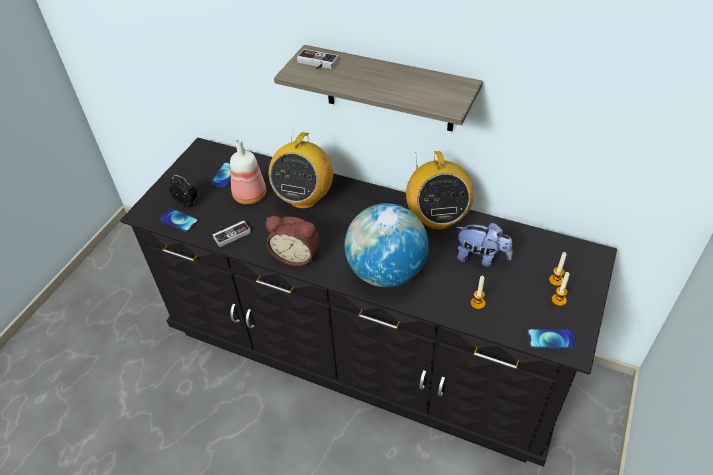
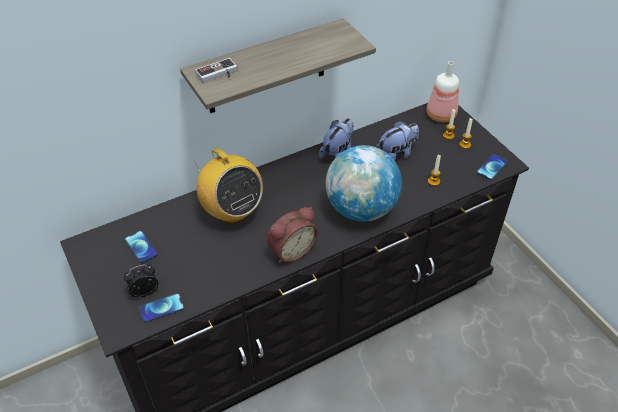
camera: 55 degrees left, 0 degrees up
(230, 233) = (219, 279): game controller -> none
(249, 196) = (188, 244): bottle -> bottle (441, 116)
(437, 219) = (337, 153): radio -> plush toy

